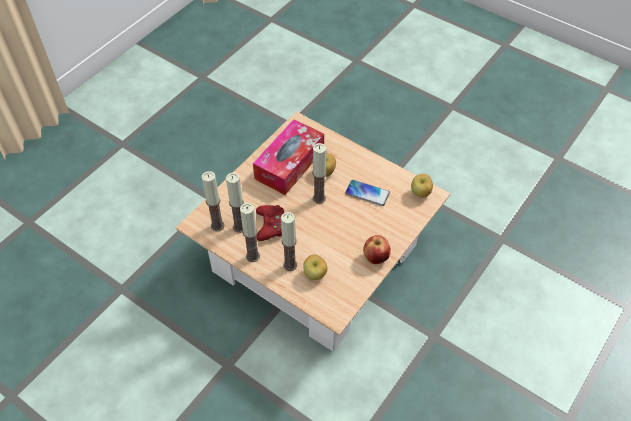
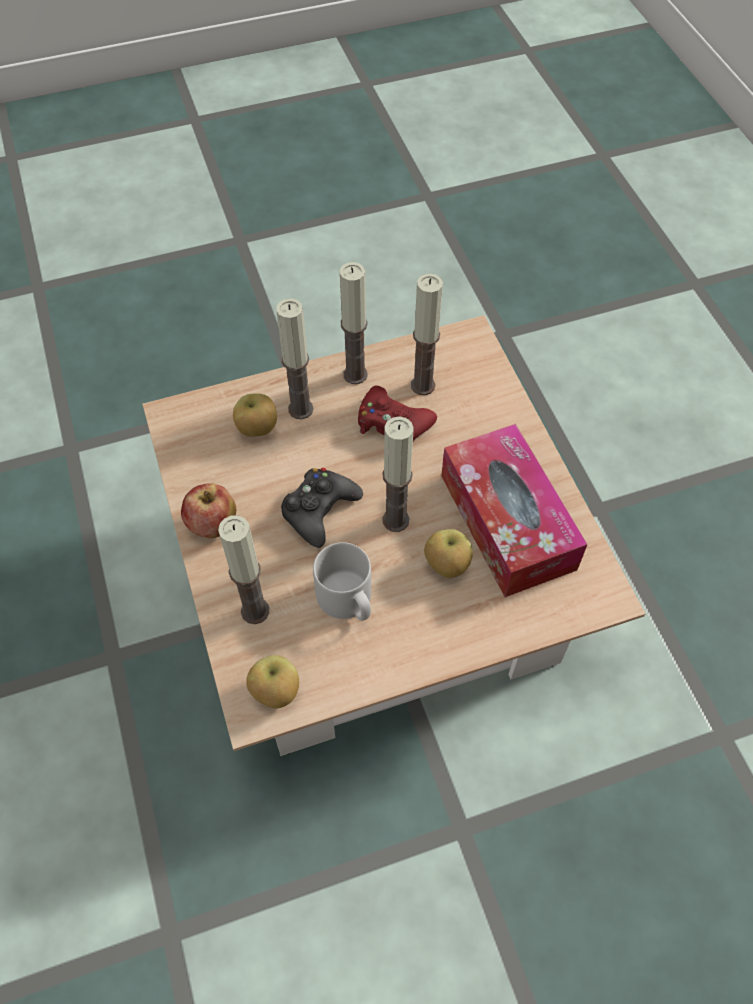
camera: 125 degrees right, 5 degrees up
(217, 225) = (447, 361): candle -> candle (255, 611)
(336, 225) = (319, 510): none -> black game controller
(367, 193) = (347, 601): phone -> grey mug

